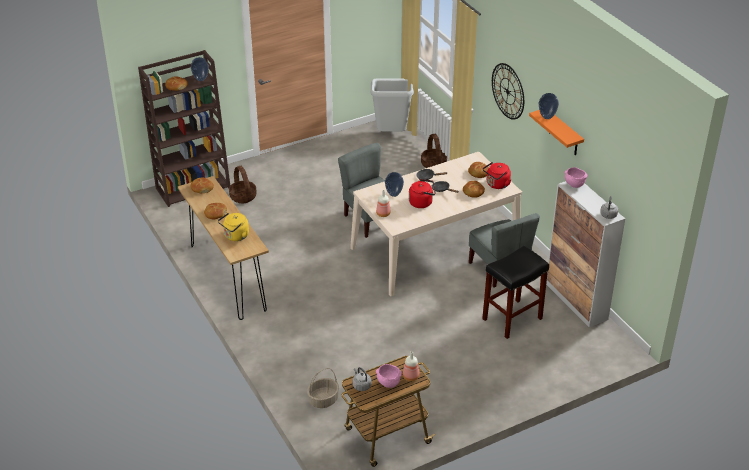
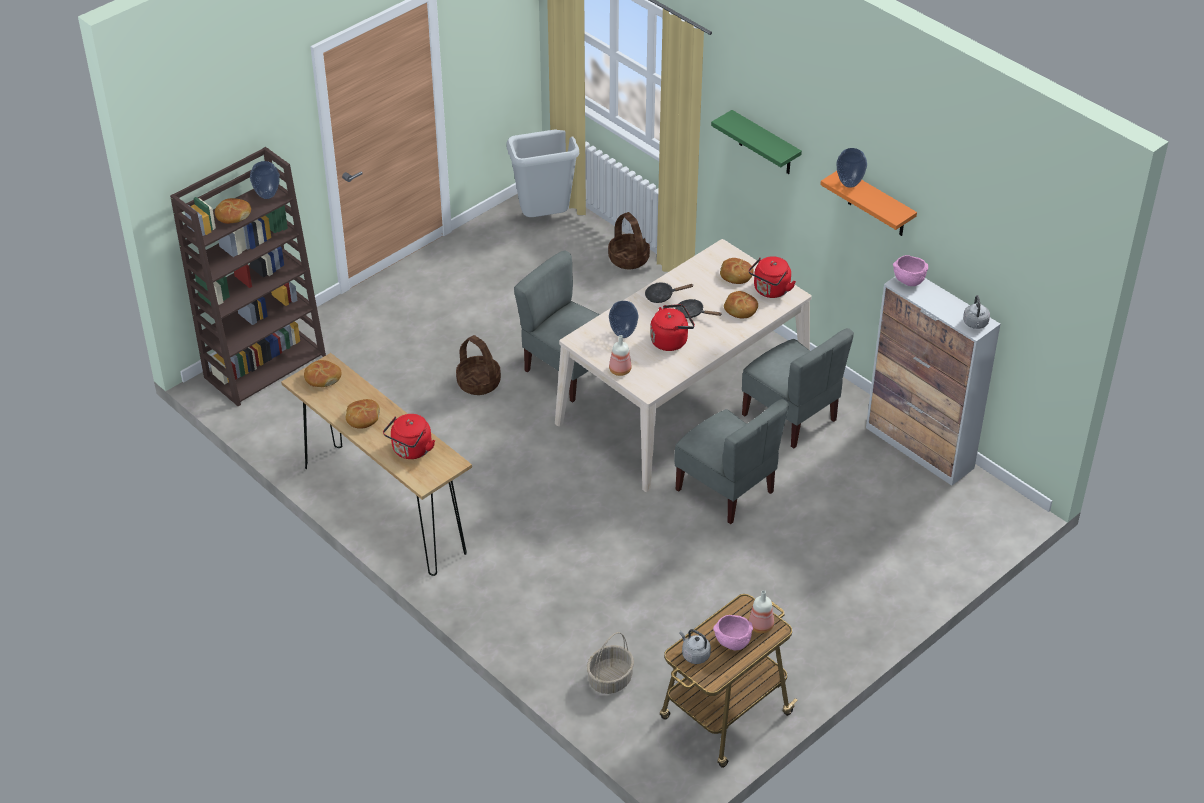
camera: 15 degrees left, 5 degrees up
(235, 236) = (411, 451): yellow kettle -> red kettle
(243, 196) = (352, 367): basket -> basket (478, 383)
(441, 304) = (726, 490): none -> grey chair
(508, 91) = (765, 144): wall clock -> green shelf
(512, 319) = (838, 495): black stool -> none

